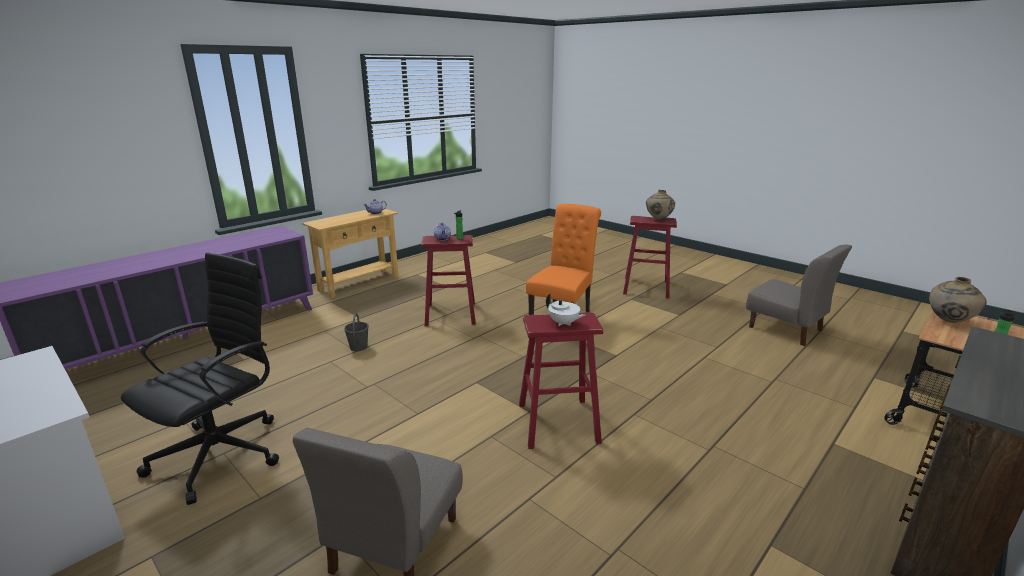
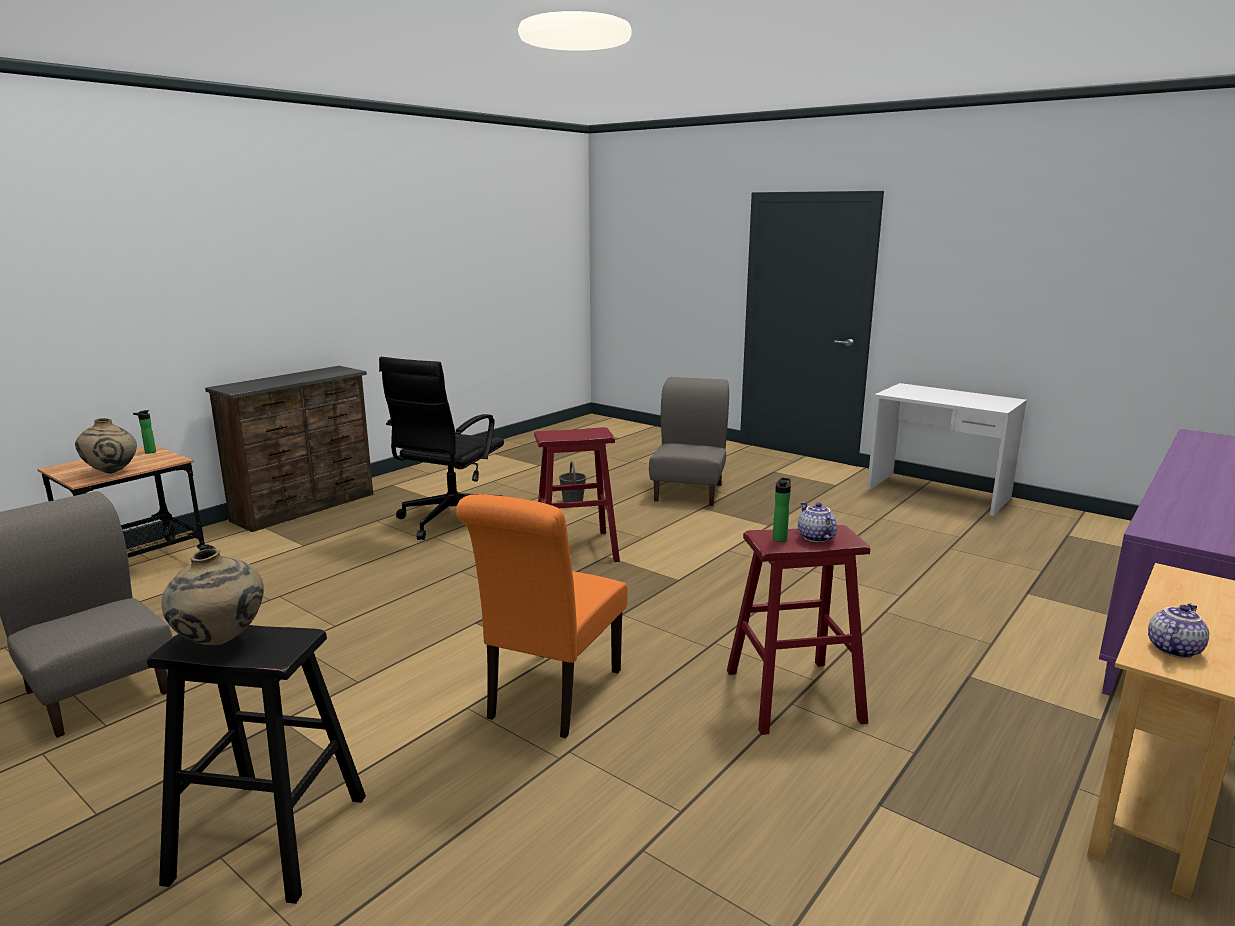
camera: 175 degrees right, 5 degrees down
(222, 453) = (877, 520): black office chair -> black office chair (451, 521)
(358, 347) = (889, 617): grey bucket -> grey bucket (573, 502)
(563, 323) = (572, 433): white teapot -> none
(646, 287) = (269, 838): red stool -> black stool

